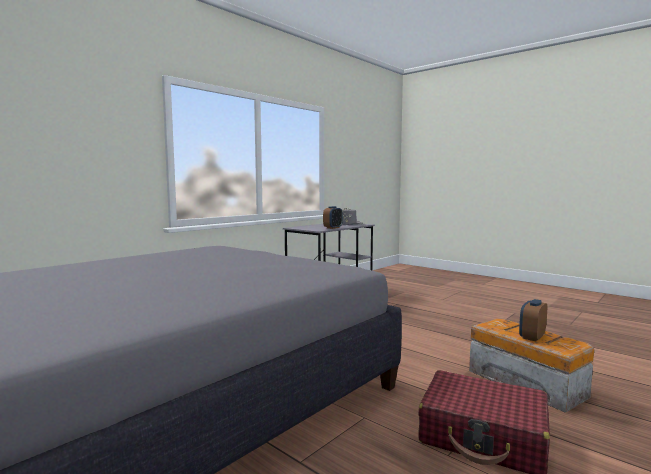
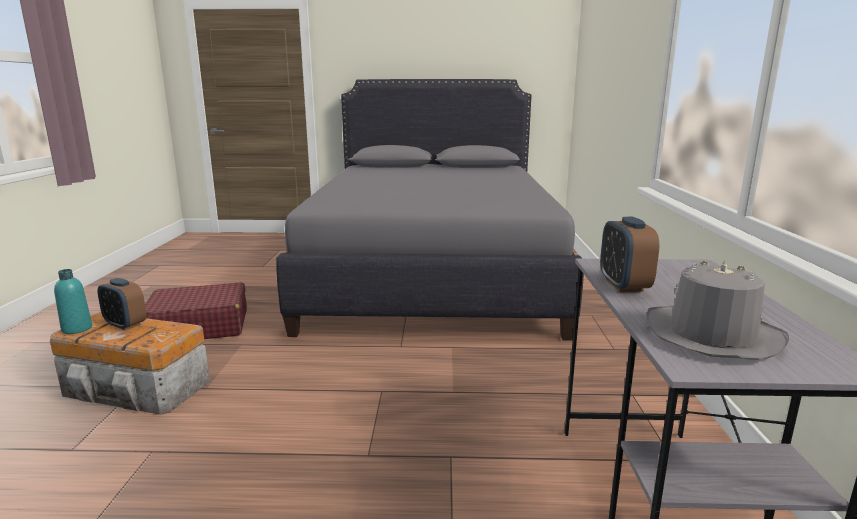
camera: 140 degrees right, 10 degrees up
(532, 337) = (125, 324): alarm clock -> alarm clock turned 120 degrees clockwise
(572, 342) = (77, 329): none -> turquoise bottle

